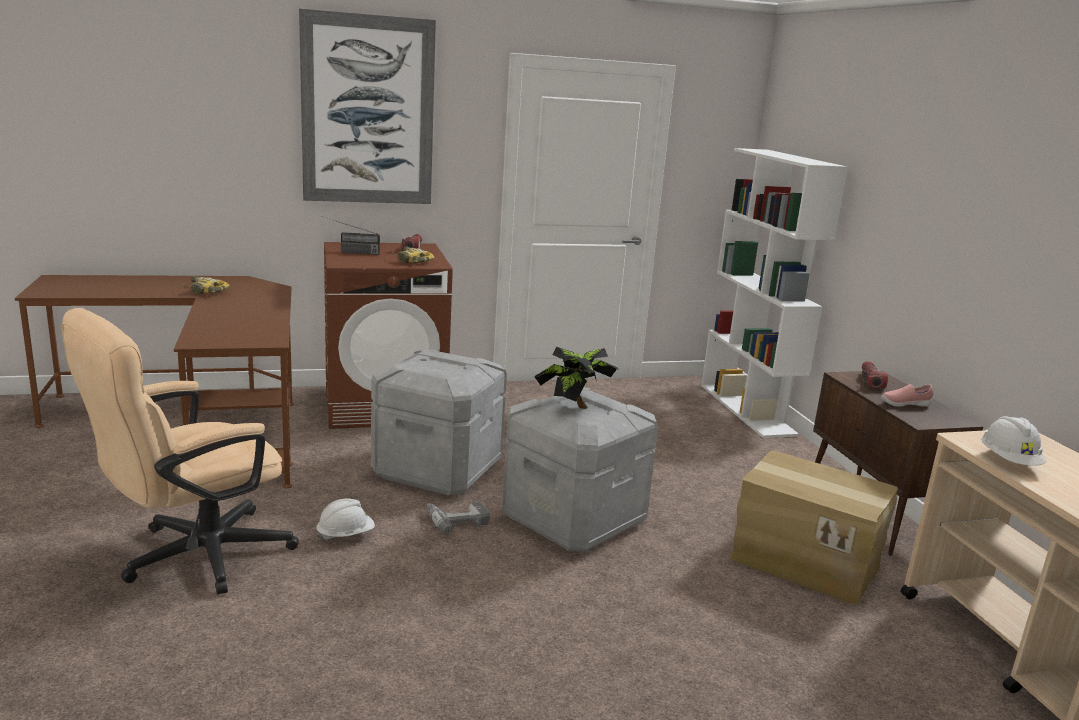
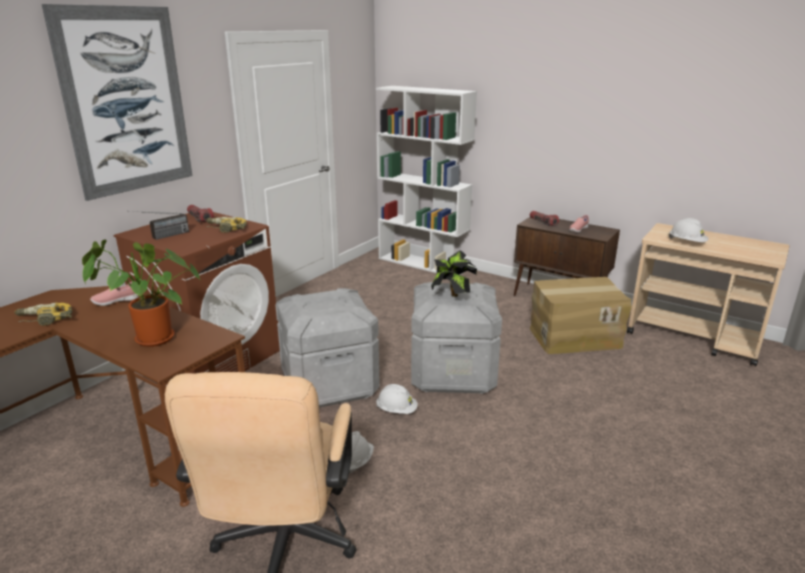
camera: 40 degrees left, 5 degrees up
(227, 325) = (150, 340): none -> potted plant
(266, 296) = (116, 302): none -> pink shoe
(456, 519) = (396, 410): power drill -> white hard hat

